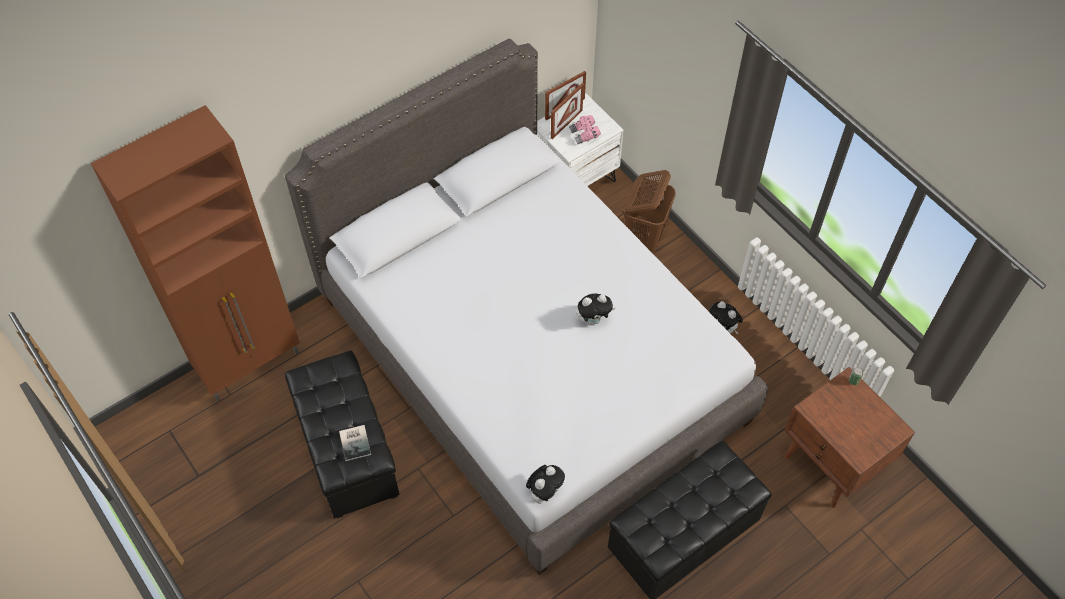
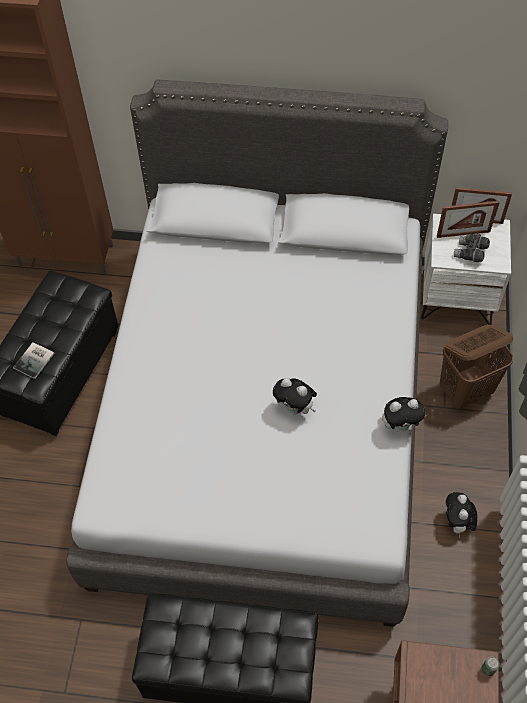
camera: 45 degrees right, 0 degrees up
(545, 492) = (98, 517): plush toy -> plush toy (400, 425)
(585, 134) = (470, 253): pink binoculars -> grey binoculars

